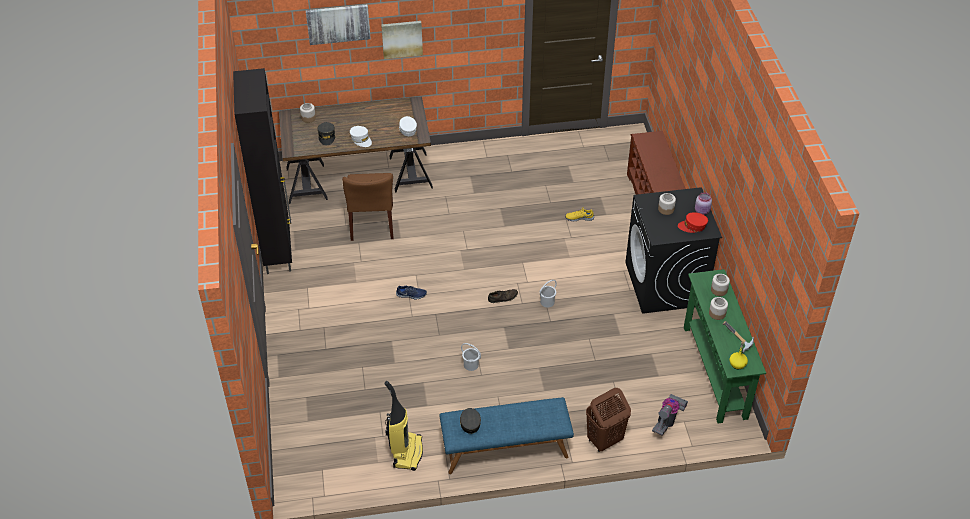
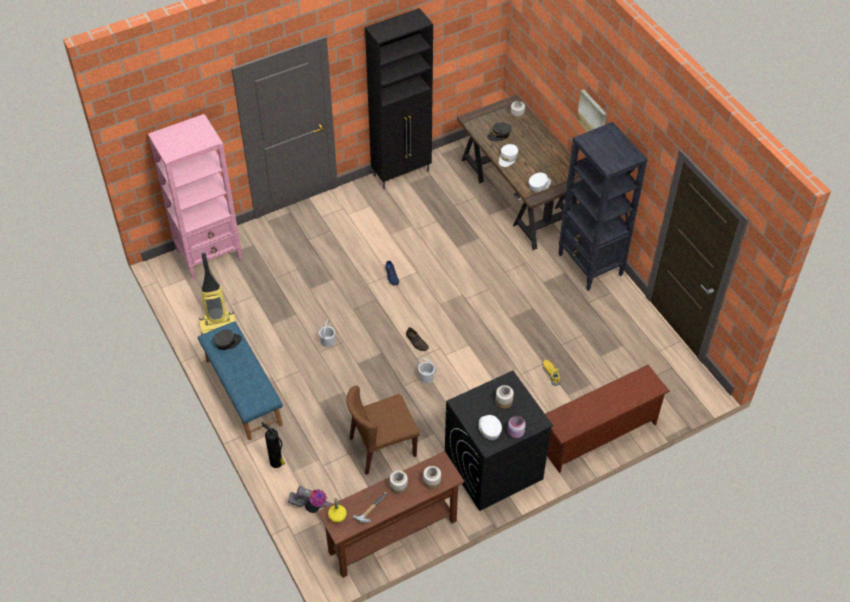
camera: 70 degrees right, 5 degrees up
(300, 439) = (210, 255): none -> pink bookcase
(338, 23) = (561, 59): picture -> none
(372, 223) = (466, 222): brown chair -> brown chair (382, 447)
(470, 157) = (590, 265): none -> black bookcase
(604, 440) = (277, 463): brown laundry basket -> fire extinguisher
(692, 226) = (489, 429): red cap -> white cap
(715, 372) = (393, 536): green console table -> brown console table

